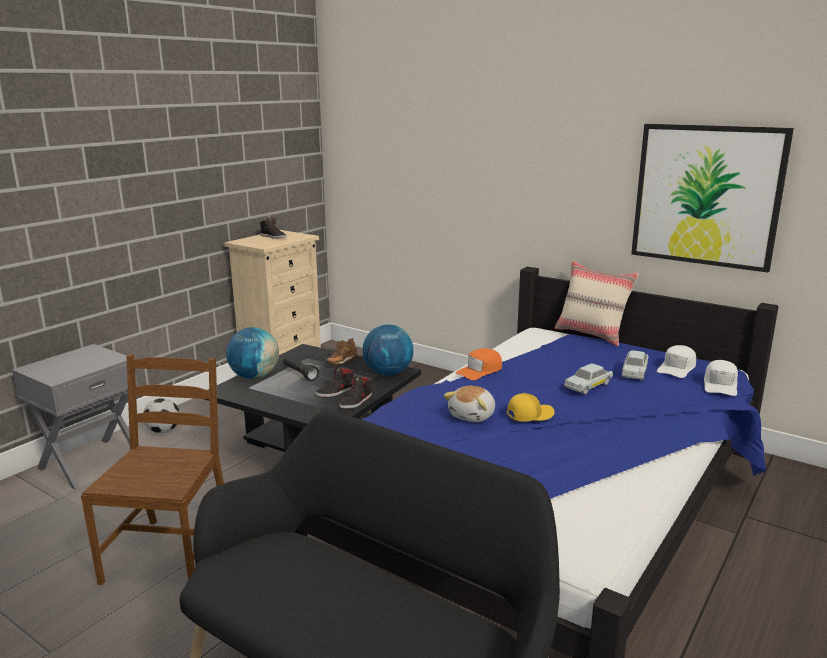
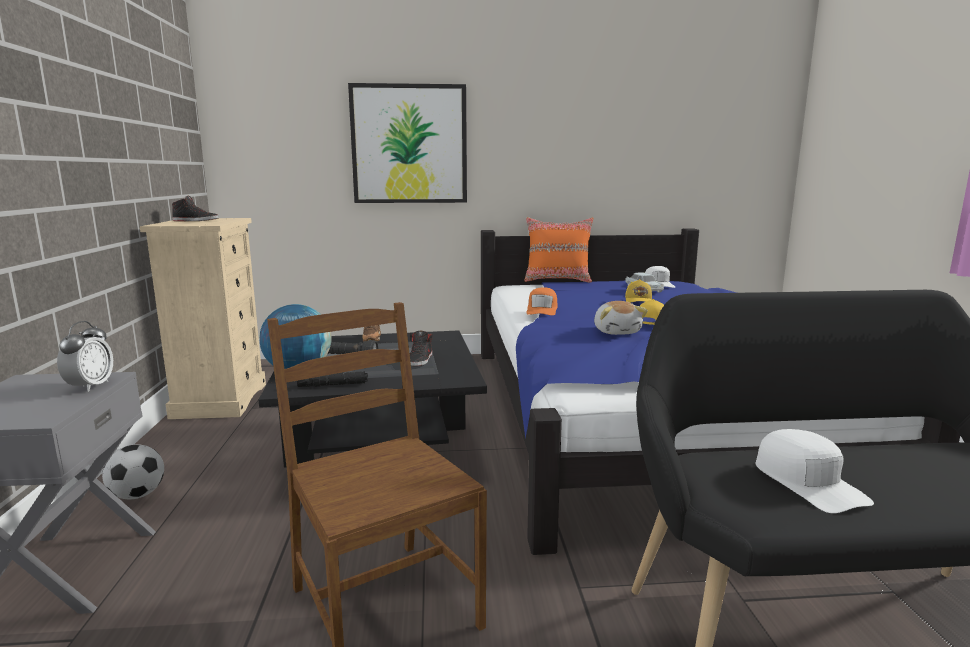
camera: 40 degrees left, 5 degrees down
(102, 363) = (90, 386): none -> alarm clock
(251, 395) = (333, 385): none -> black flashlight
(356, 402) = (458, 362): black shoe -> none
(388, 373) = (437, 338): globe -> none
(588, 386) = (639, 301): white toy car -> yellow cap
(591, 334) = (558, 280): beige pillow -> orange pillow
(706, 195) = (634, 147): picture -> picture (409, 144)
(720, 384) = (702, 286): white cap -> white cap (807, 482)

